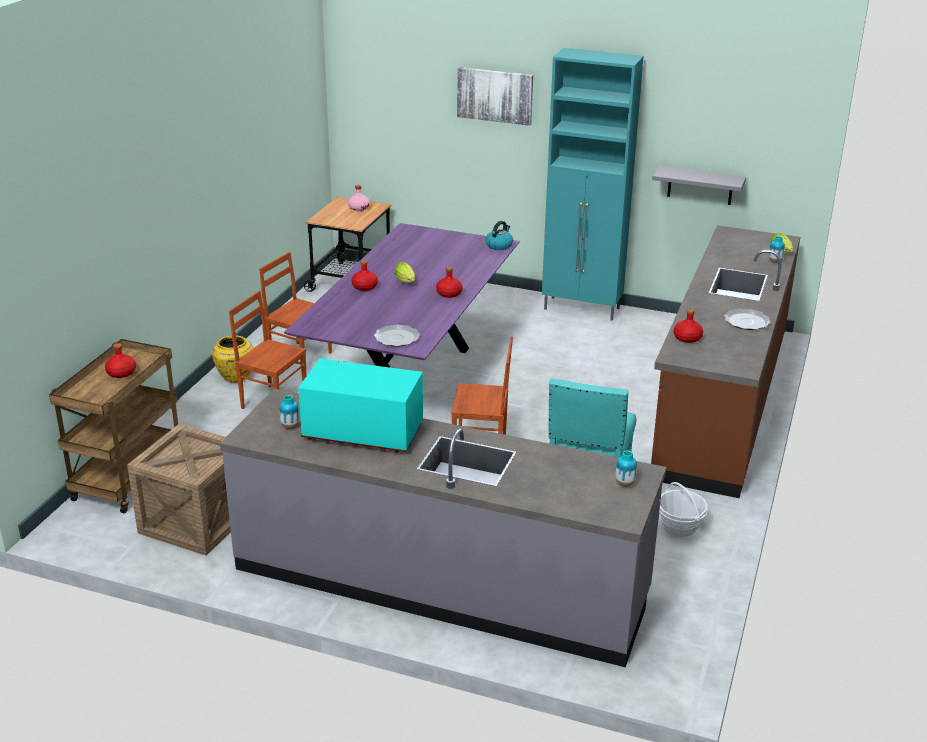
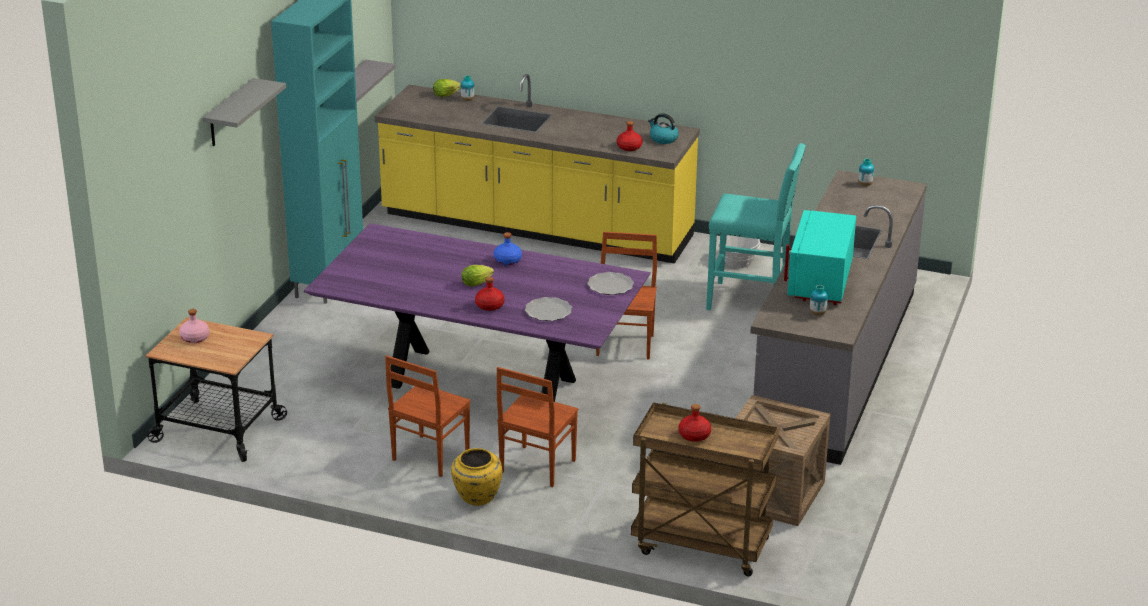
camera: 90 degrees left, 0 degrees up
(449, 293) = (507, 260): red bottle -> blue bottle
(495, 95) = (229, 114): picture -> grey shelf
(499, 245) = (382, 233): kettle -> kettle (663, 139)
(720, 402) = (536, 227): brown counter -> yellow counter
(746, 321) = (595, 122): plate -> plate (548, 311)

